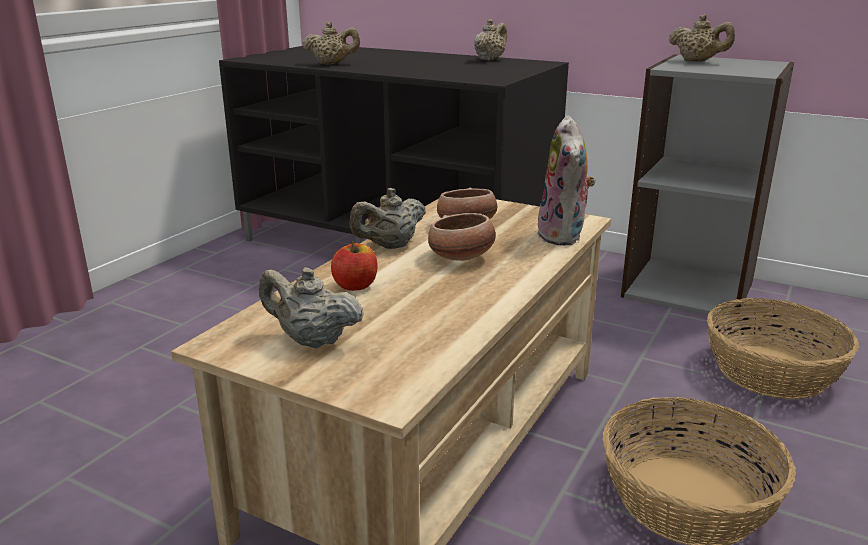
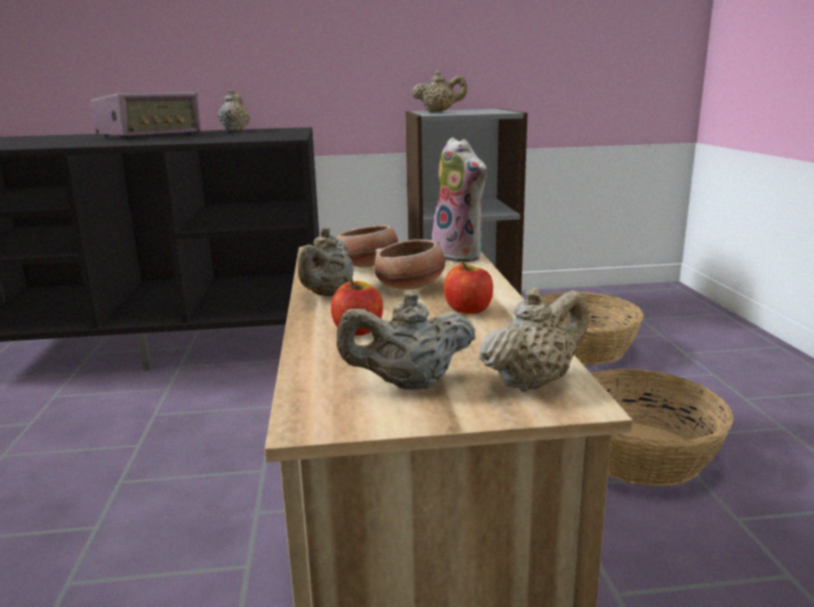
camera: 35 degrees left, 5 degrees down
(332, 64) = (70, 143): beige teapot -> beige teapot (533, 382)
(409, 59) = (150, 135): none -> radio
(464, 294) = (468, 310): none -> apple

